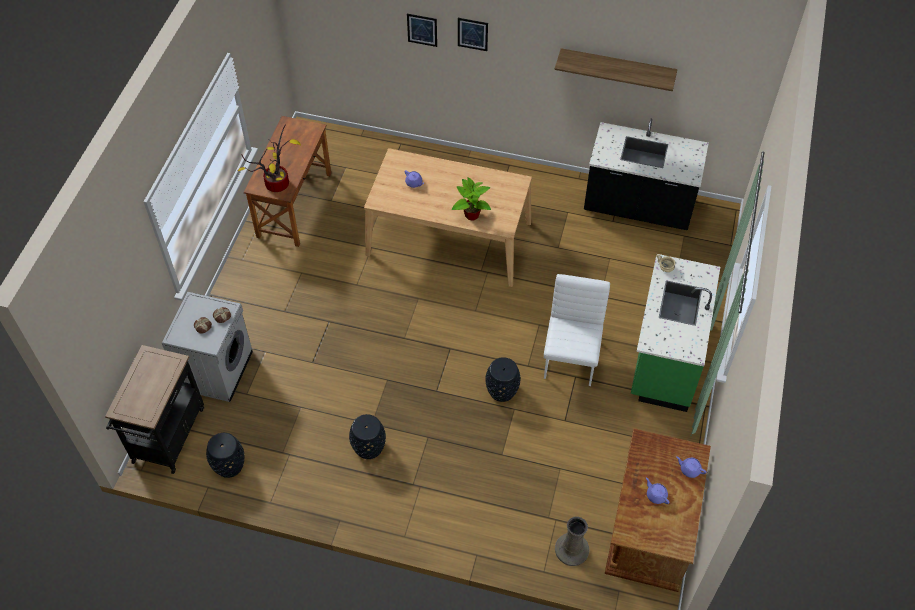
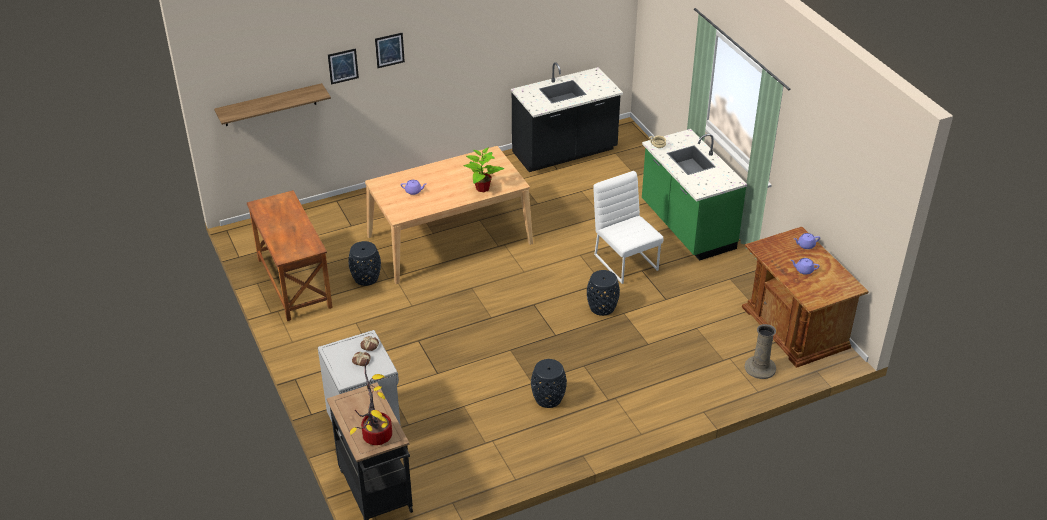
camera: 40 degrees left, 15 degrees down
(229, 465) = (452, 478): black stool -> black stool (366, 278)
(277, 182) = (299, 244): potted plant -> potted plant (375, 433)
(617, 67) = (515, 28): shelf -> shelf (270, 105)

